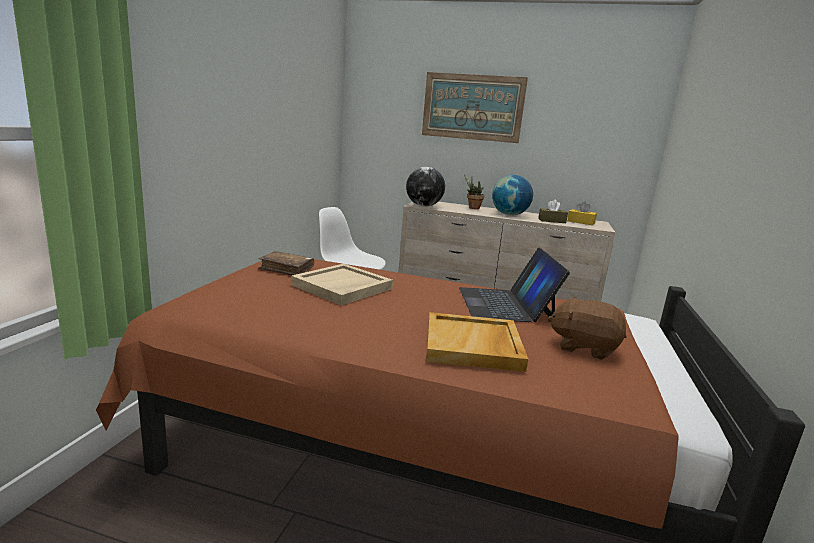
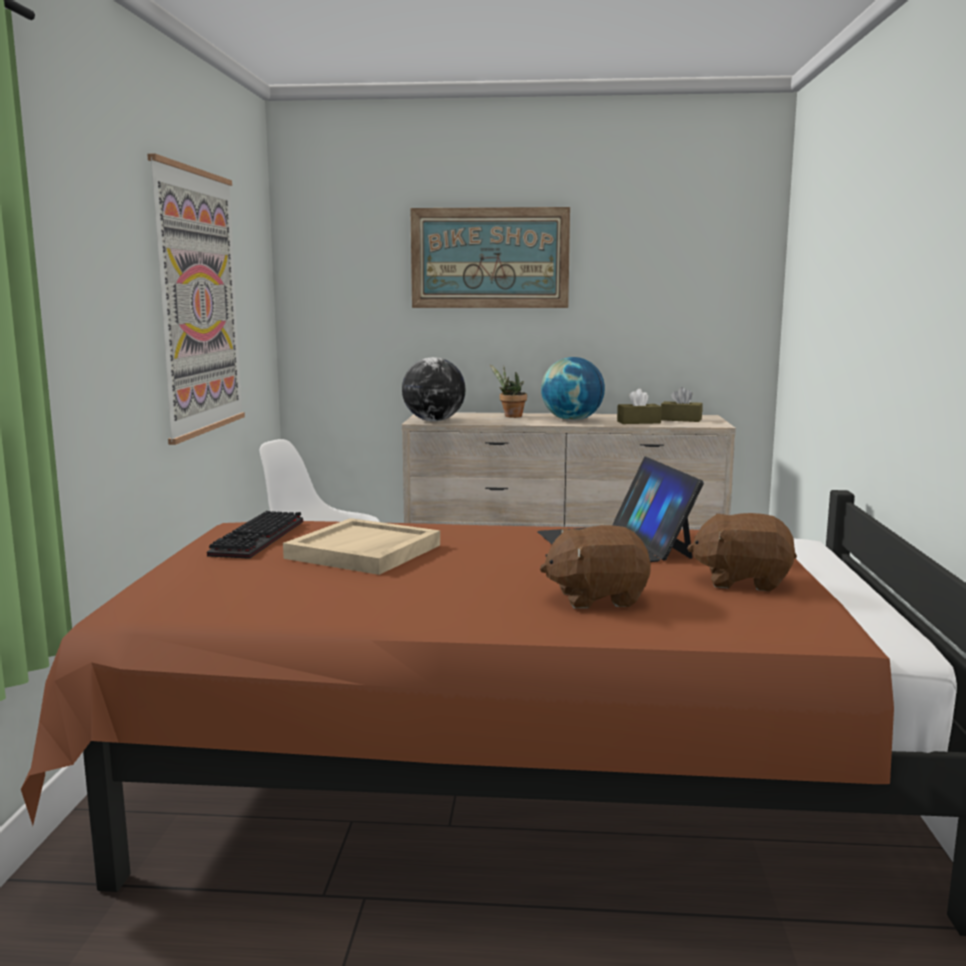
camera: 10 degrees left, 5 degrees down
(282, 120) = (199, 302): none -> picture
(287, 269) = (260, 539): brown book -> keyboard
(473, 345) = (596, 598): beige tray -> brown plush toy
(581, 222) = (681, 419): yellow tissue box -> brown tissue box

